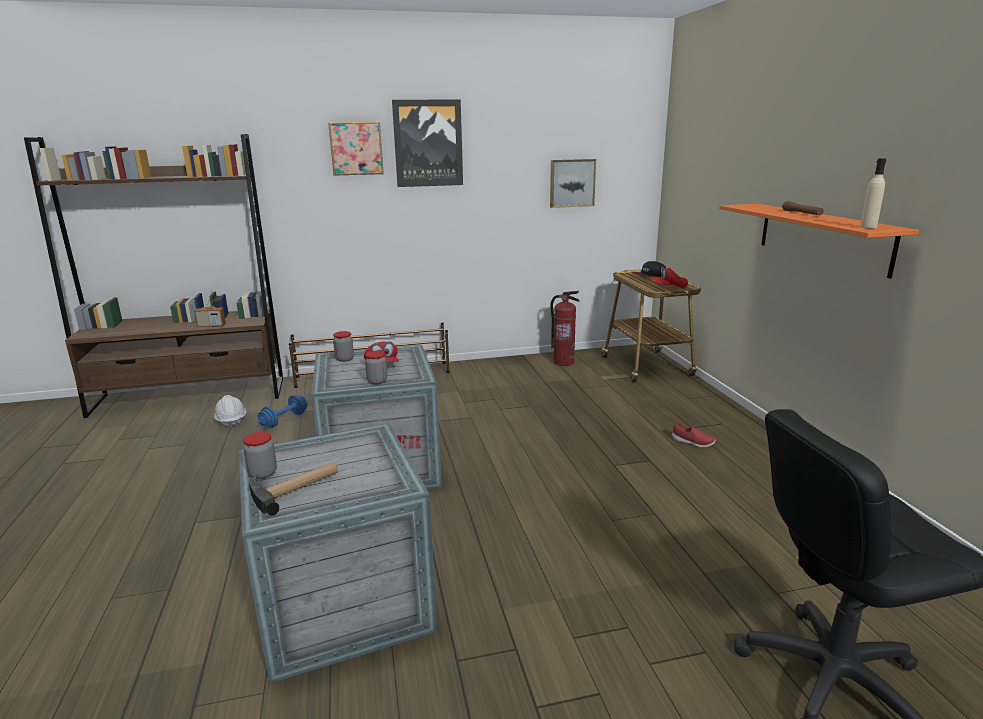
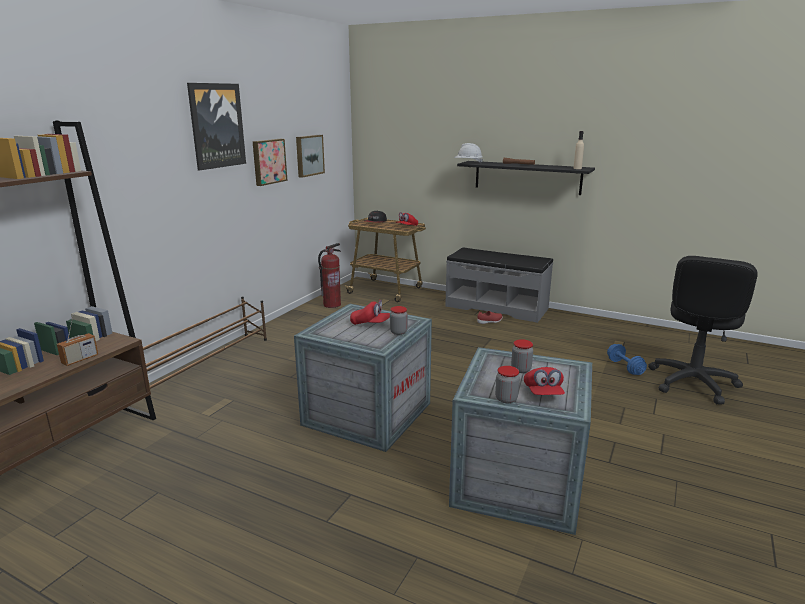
camera: 50 degrees left, 0 degrees up
(231, 421) = (155, 455): white hard hat -> white hard hat (468, 163)
(284, 420) = (210, 429): blue dumbbell -> blue dumbbell (625, 367)
(297, 488) = (543, 393): hammer -> red cap
(344, 359) = (330, 330): jar -> jar (521, 369)
(356, 148) = (160, 133): picture -> picture (268, 161)
(743, 430) = (496, 307): none -> grey bench
(822, 237) = (527, 177): orange shelf -> black shelf

